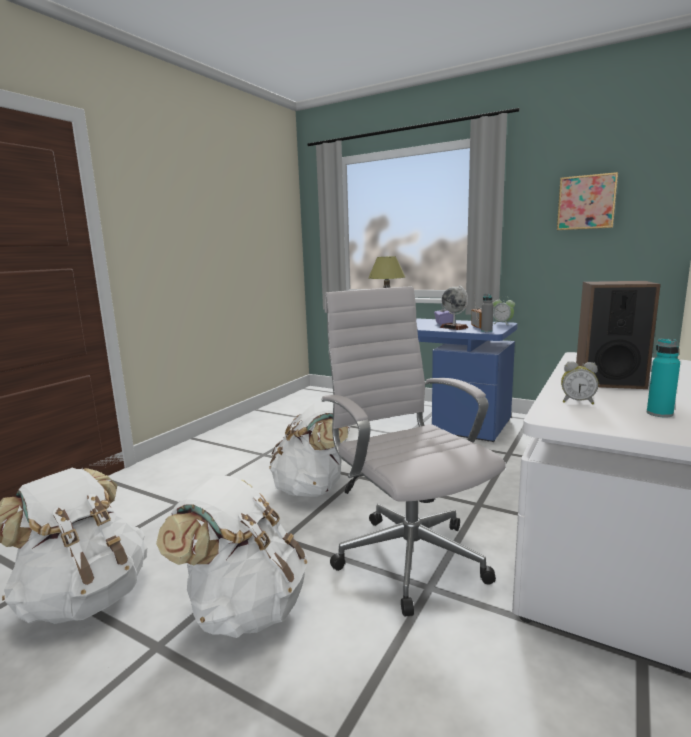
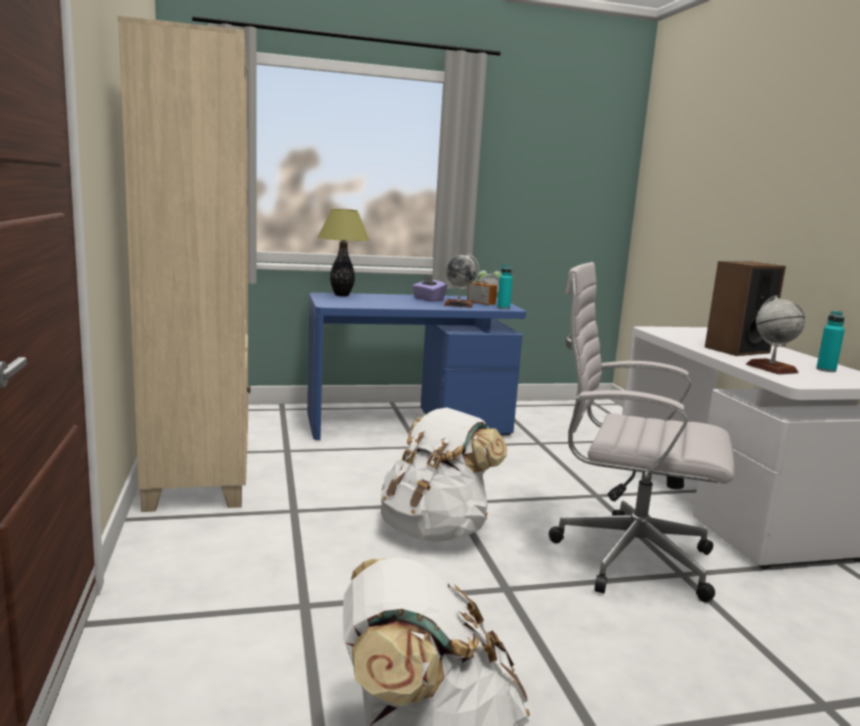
camera: 45 degrees left, 0 degrees up
(244, 608) = (598, 662): white backpack -> none
(261, 422) = (201, 471): none -> beige bookcase
(486, 331) = (503, 308): grey bottle -> turquoise bottle
(577, 402) = (771, 368): alarm clock -> globe
(586, 202) = (552, 168): picture -> none

